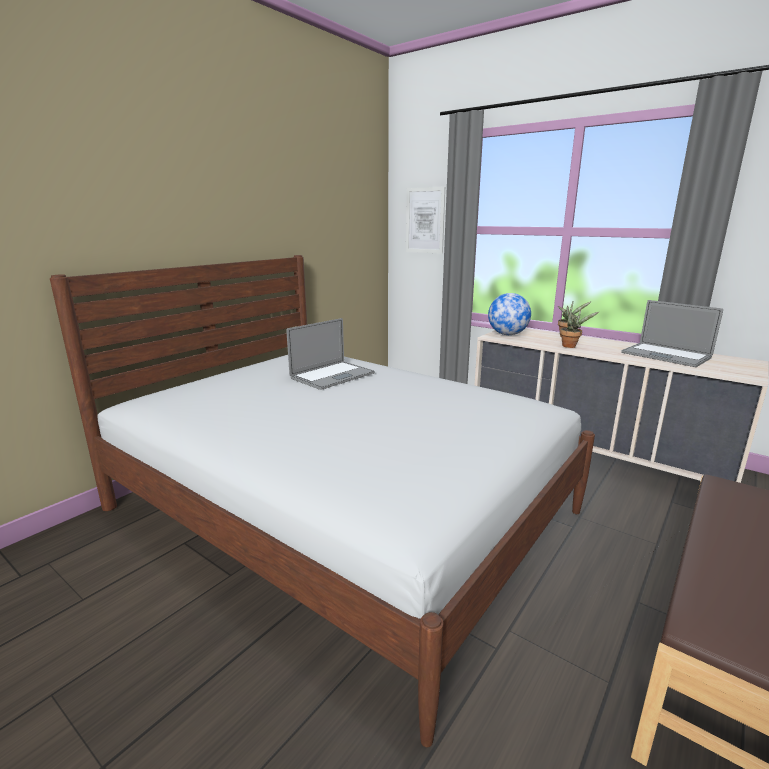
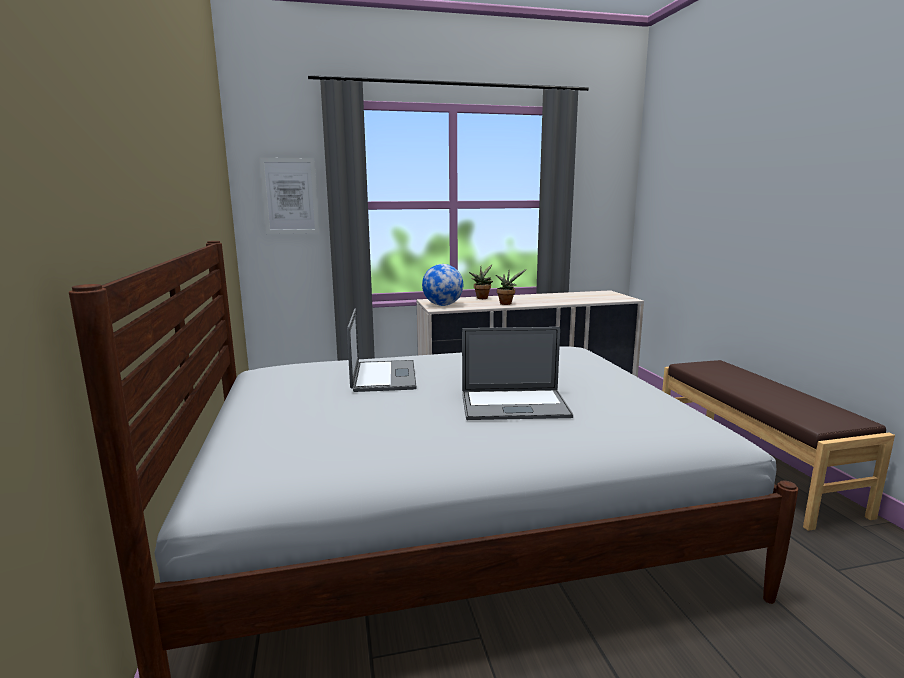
camera: 50 degrees left, 5 degrees down
(665, 355) = (566, 297): laptop -> laptop (514, 405)

